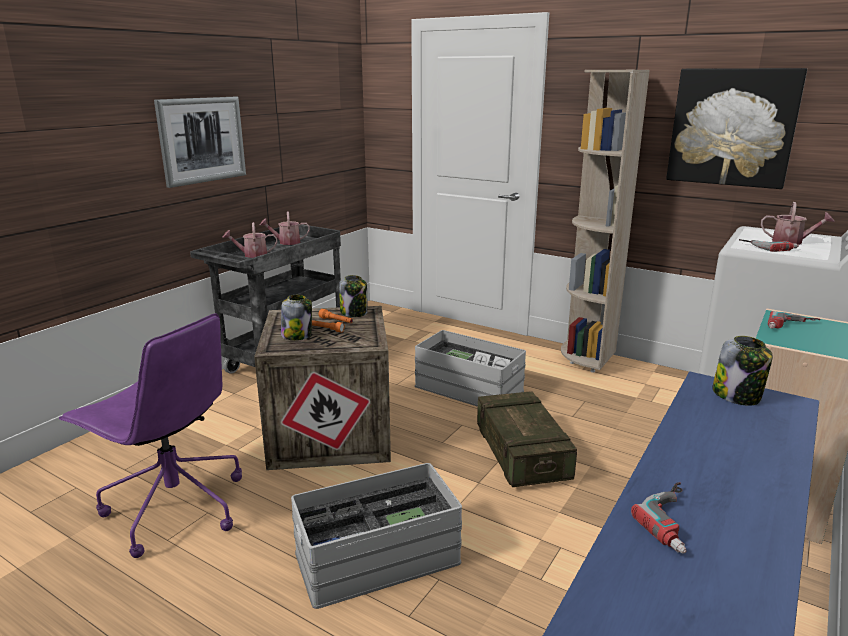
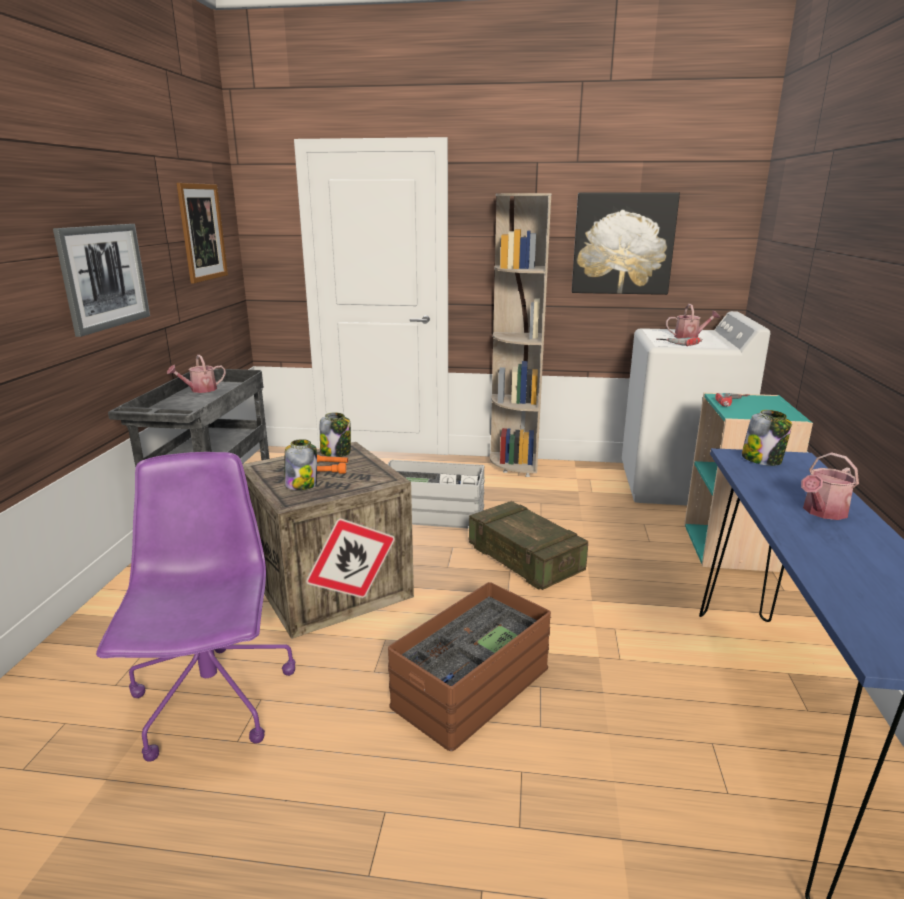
camera: 25 degrees left, 0 degrees up
(171, 507) = (212, 707): purple office chair -> purple office chair turned 105 degrees counterclockwise
(252, 255) = (177, 408): watering can -> watering can (822, 512)
(317, 104) = (202, 232): none -> picture
(377, 558) = (472, 687): grey storage box -> brown storage box
(678, 522) = (834, 556): power drill -> none

